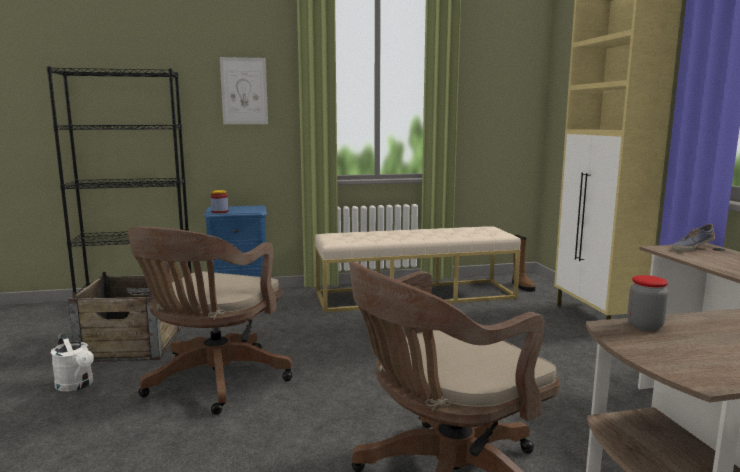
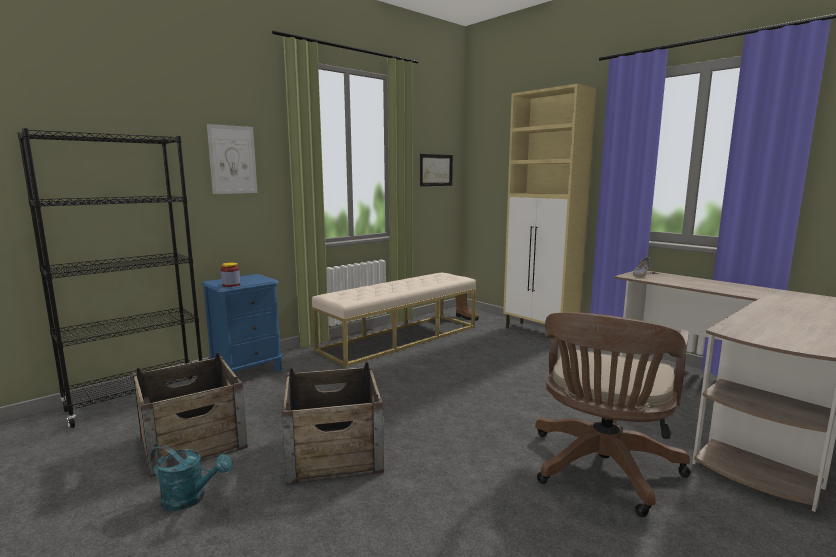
camera: 30 degrees left, 0 degrees up
(77, 385) = (190, 499): white watering can -> turquoise watering can
(213, 382) = (333, 452): brown office chair -> crate
(501, 101) = (436, 170): none -> picture
(644, 326) = (735, 326): jar -> none

